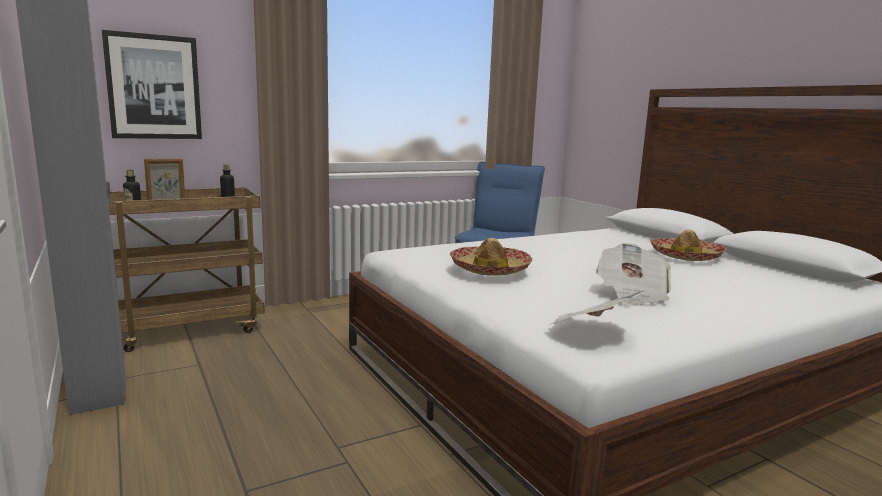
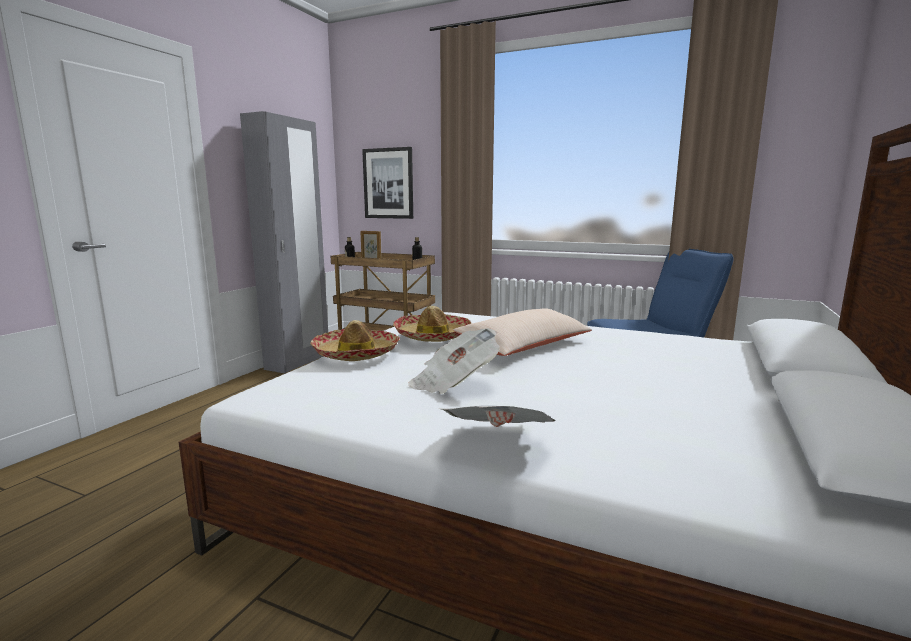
camera: 55 degrees right, 0 degrees up
(555, 259) = (524, 345): none -> beige pillow
(590, 332) = (308, 386): newspaper -> newspaper (497, 444)
(685, 256) = (706, 386): hat -> hat (356, 353)

